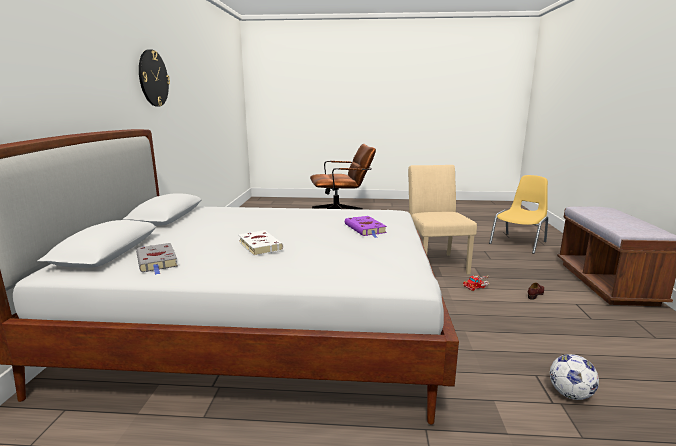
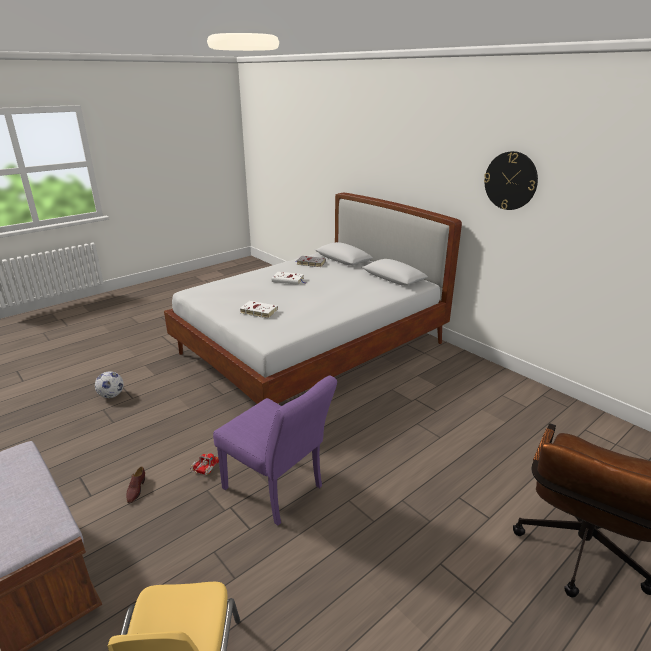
camera: 135 degrees right, 10 degrees up
(366, 229) = (257, 311): purple book -> white book
(435, 262) = (278, 491): beige chair -> purple chair

